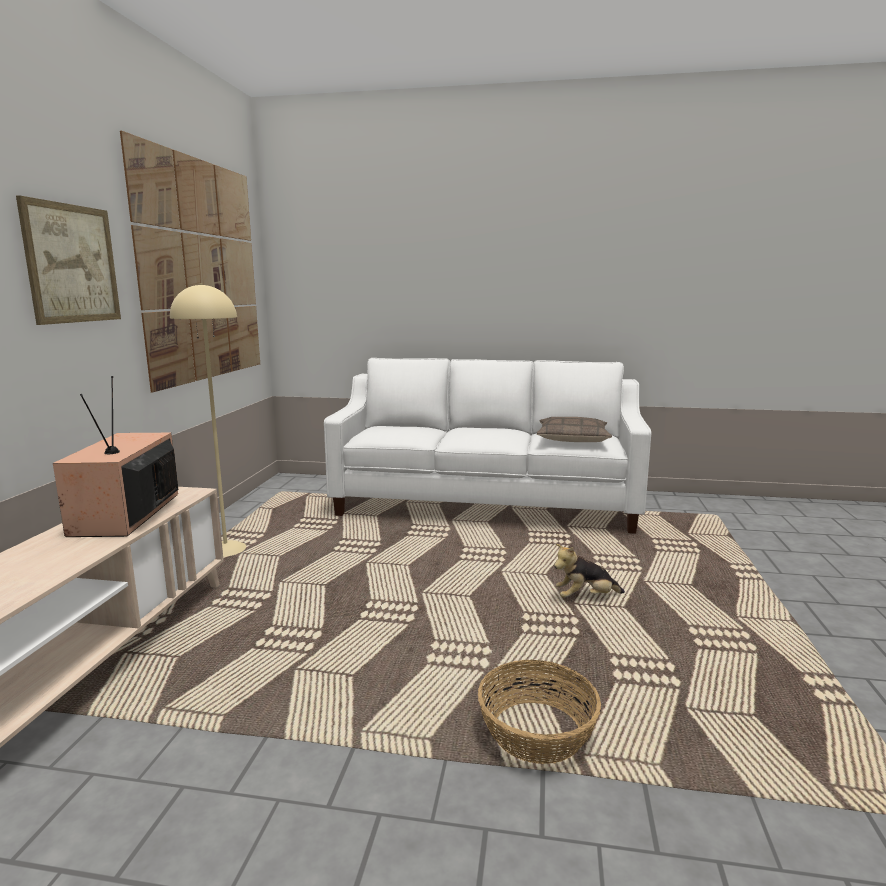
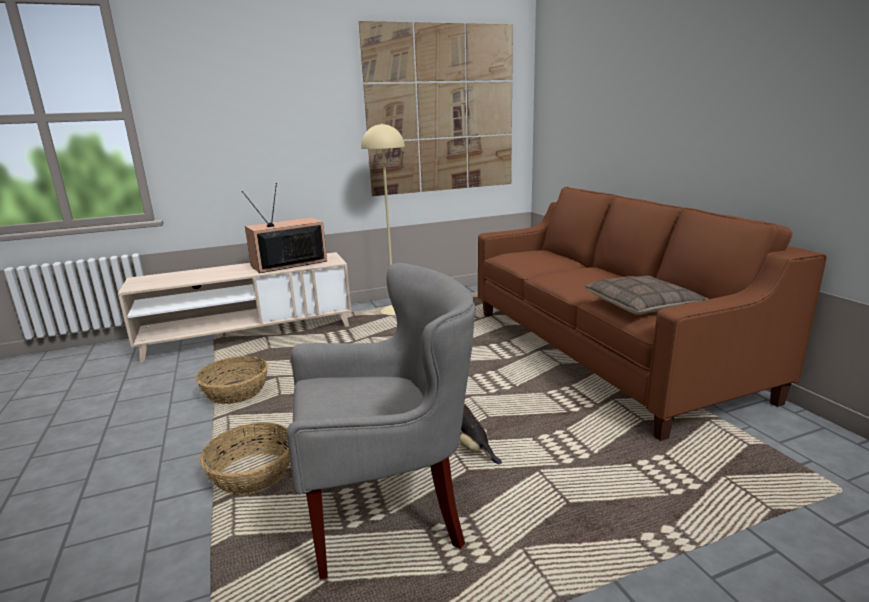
camera: 60 degrees right, 5 degrees up
(72, 264) = (309, 114): picture -> none
(289, 713) = (236, 392): none -> basket
(487, 503) = (604, 352): white sofa -> brown sofa
(663, 660) = (389, 512): none -> grey armchair

